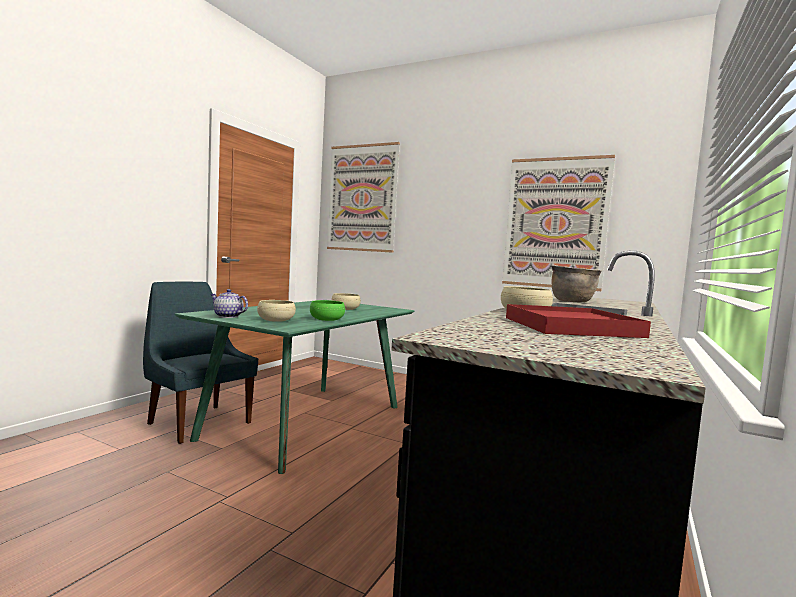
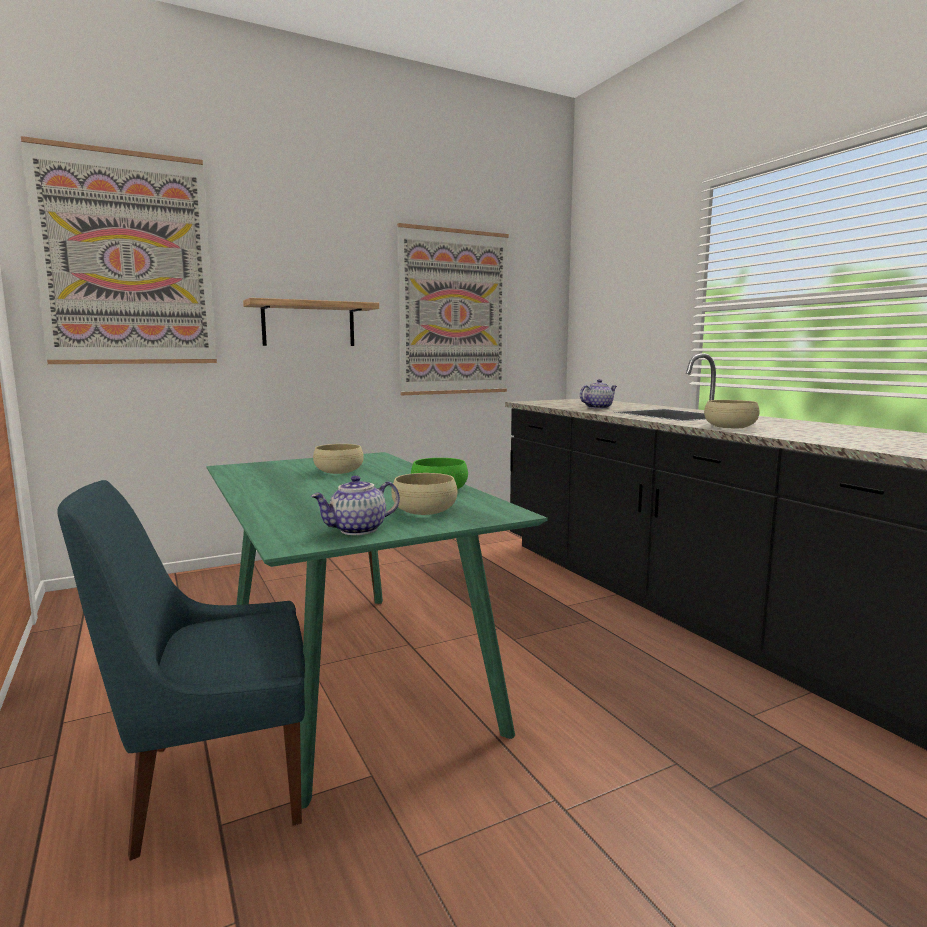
camera: 55 degrees left, 5 degrees up
(445, 231) = (308, 324): none -> shelf
(570, 327) = (831, 431): red tray -> none
(572, 301) = (597, 408): brown cooking pot -> teapot

